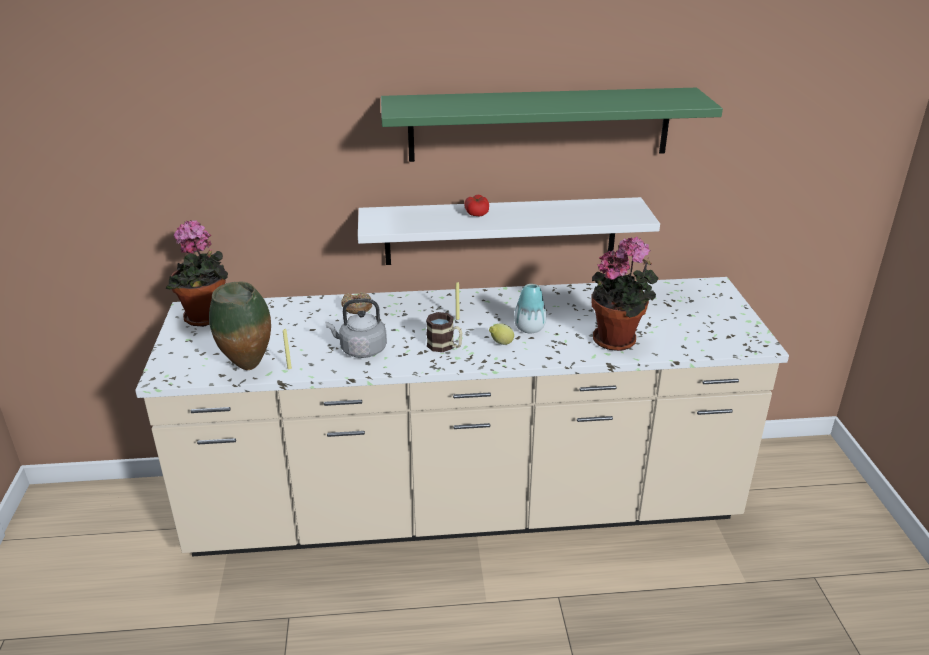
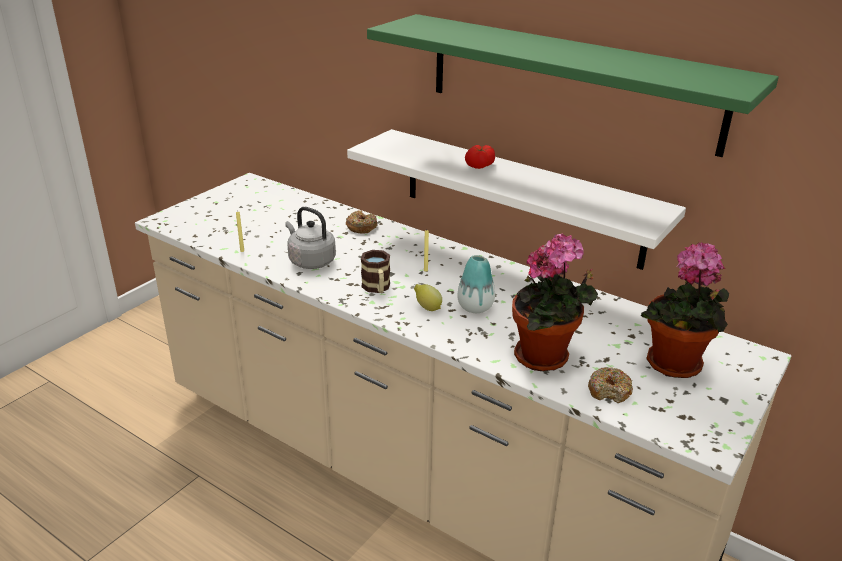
camera: 40 degrees right, 0 degrees up
(206, 319) = (249, 192): potted plant -> potted plant (674, 367)
(248, 368) = (217, 239): vase -> none
(677, 341) = (609, 391): none -> donut

